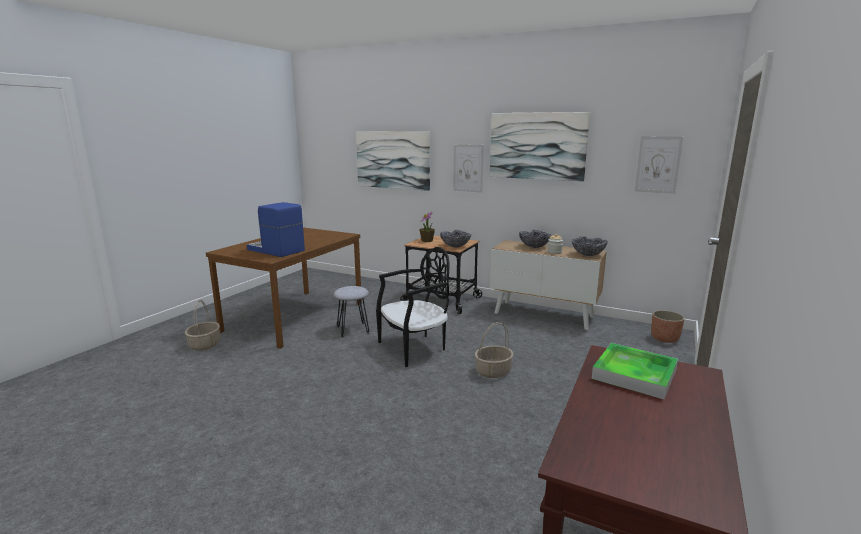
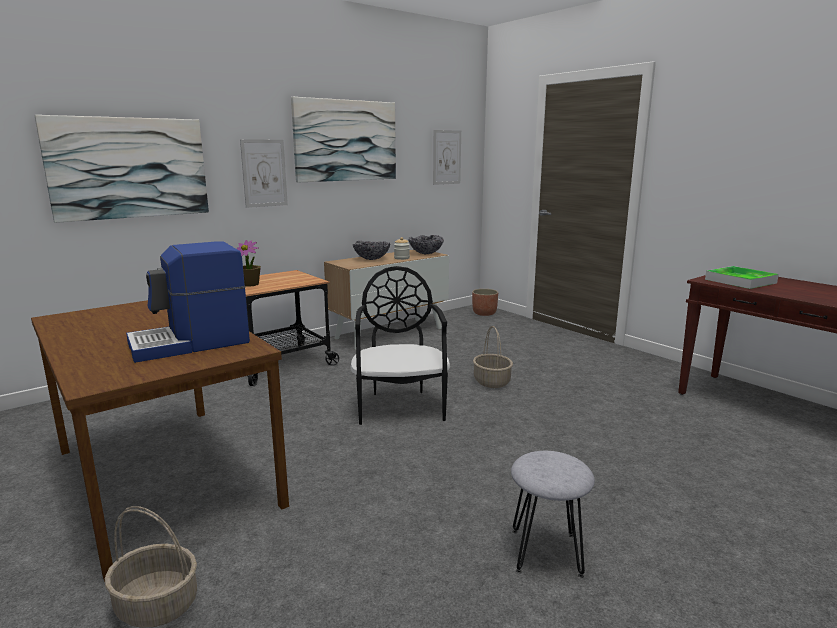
camera: 65 degrees left, 0 degrees up
(353, 330) = (295, 434): grey stool -> grey stool (547, 552)
(455, 246) = (304, 279): bowl -> none

